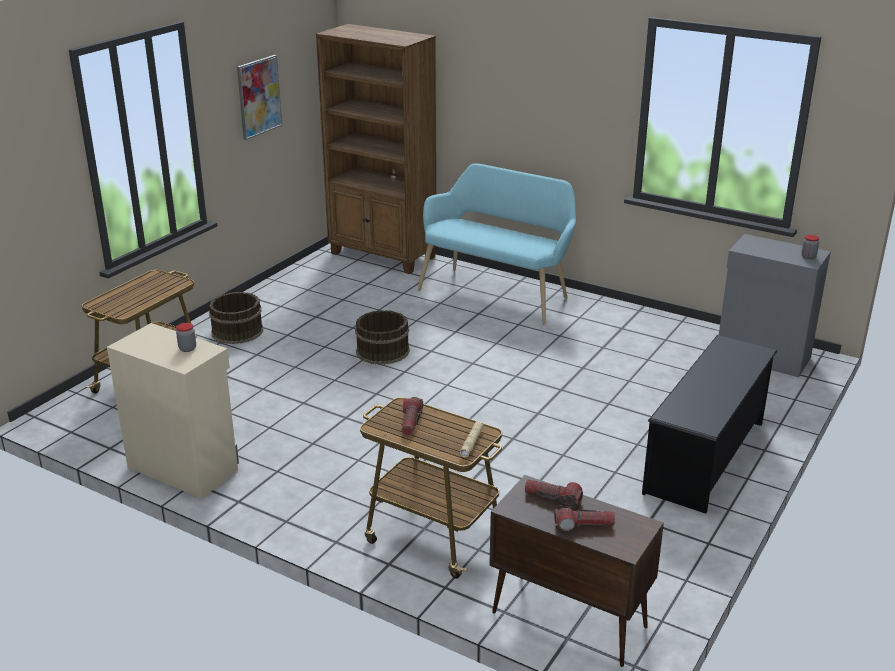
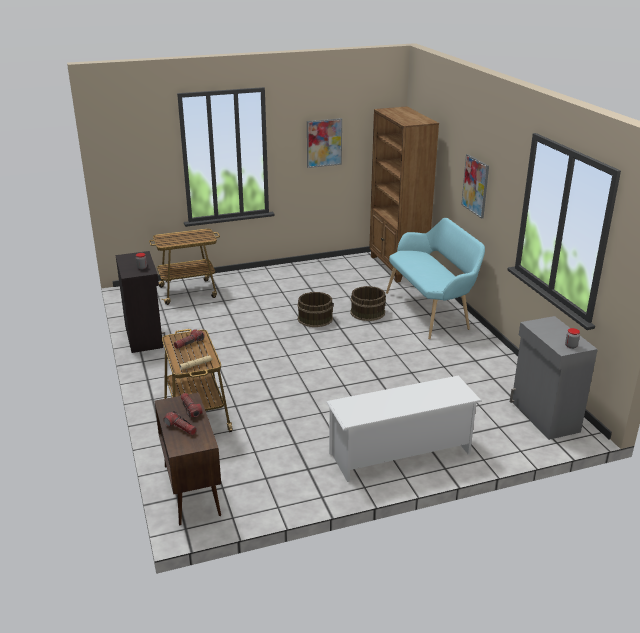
camera: 40 degrees right, 0 degrees up
(183, 468) = (144, 336): beige cabinet -> black cabinet
(237, 331) = (261, 281): brown bucket -> brown bucket (367, 312)
(529, 108) = (475, 185): none -> picture
(705, 457) = (400, 453): black shoe rack -> white shoe rack

